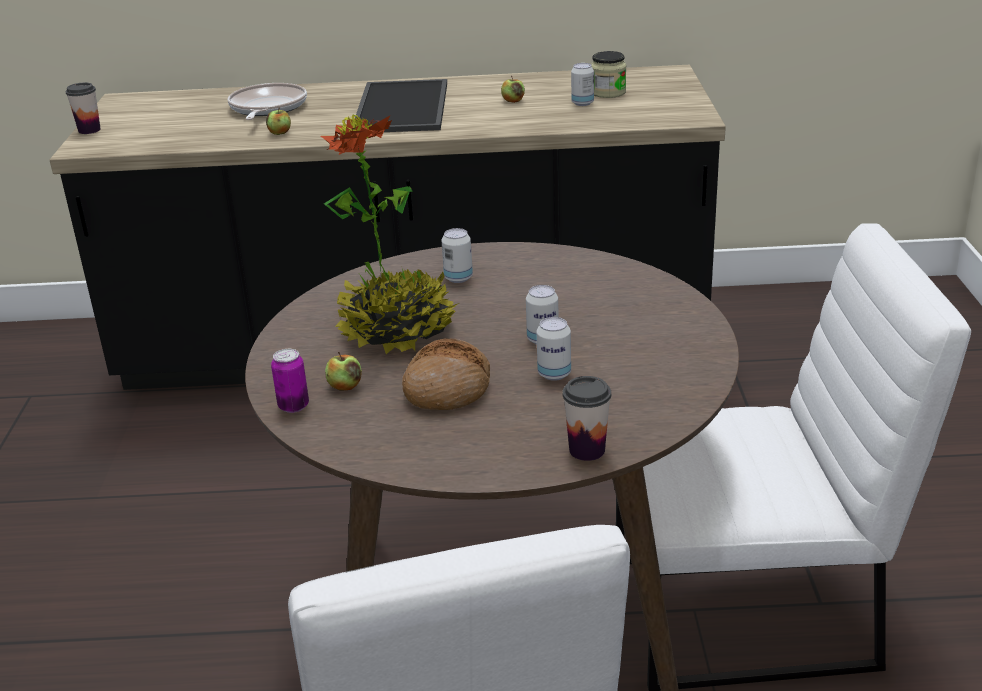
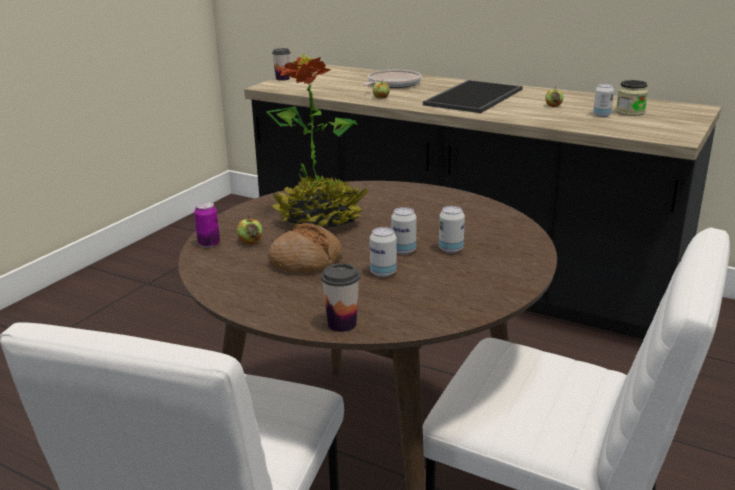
camera: 30 degrees right, 5 degrees down
(458, 278) = (398, 202): can -> can (451, 249)

